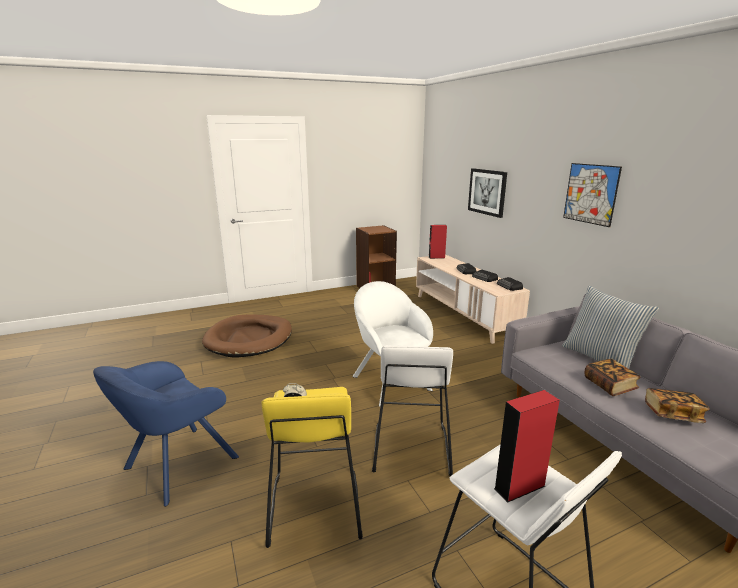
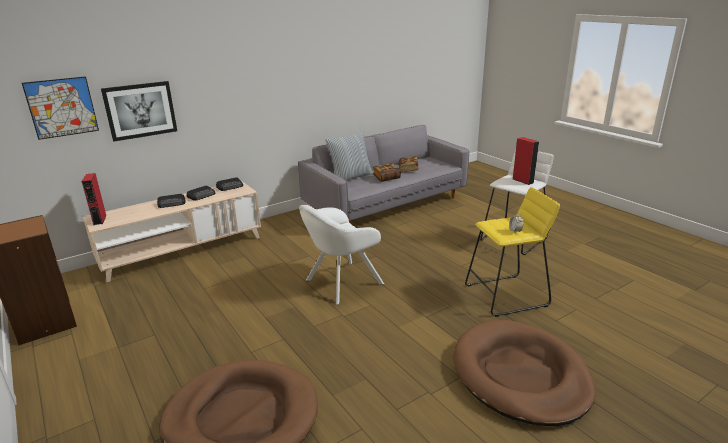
camera: 100 degrees left, 5 degrees up
(176, 466) = (520, 375): blue armchair -> brown dog bed
(410, 448) = (429, 267): white stool -> none
(590, 194) = (271, 79): picture -> picture (62, 107)

